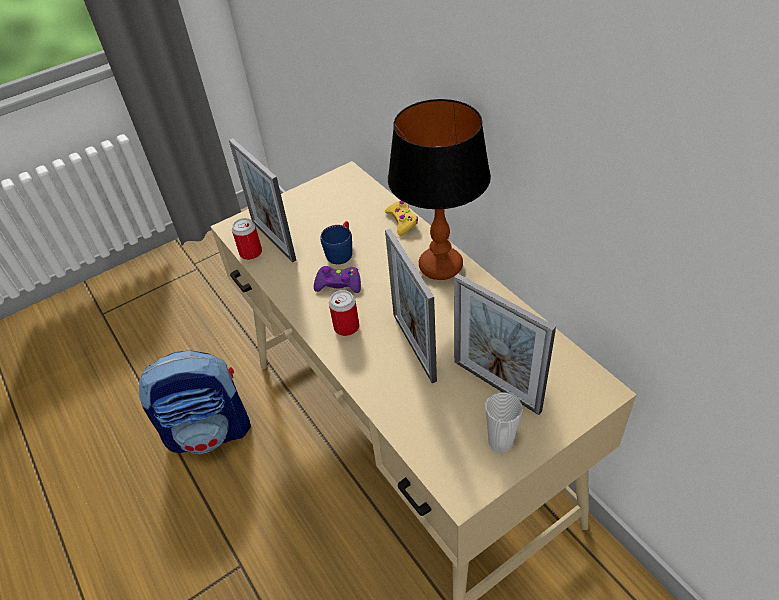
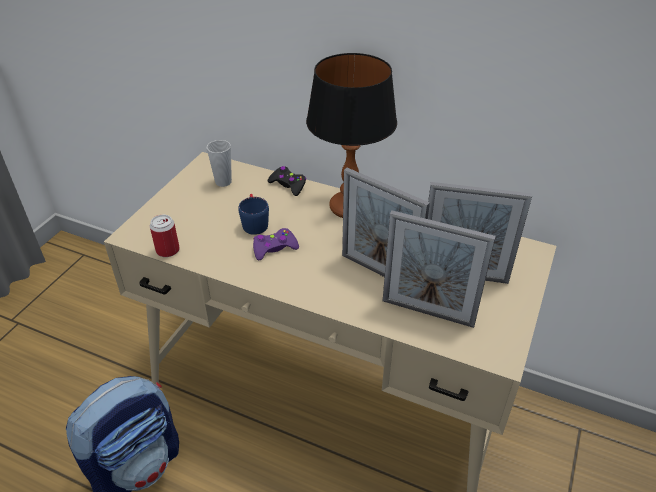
camera: 35 degrees left, 5 degrees down
(273, 240) = (181, 233): picture frame -> picture frame (427, 312)
(346, 327) = (310, 278): can -> none
(402, 221) = (288, 185): yellow game controller -> black game controller
(500, 442) = (499, 312): cup -> cup (223, 182)

